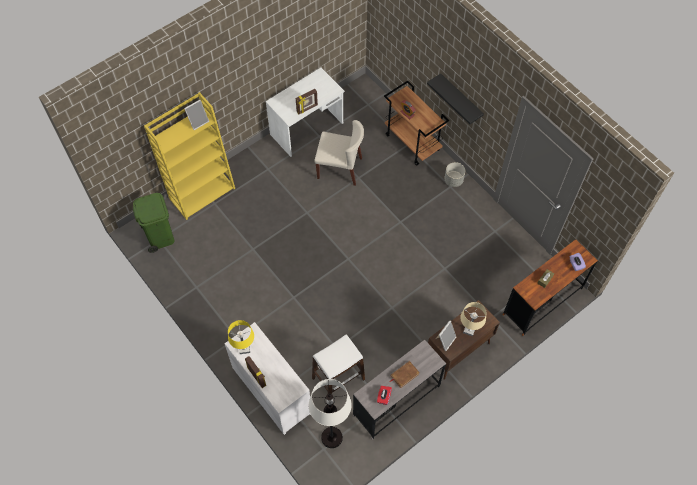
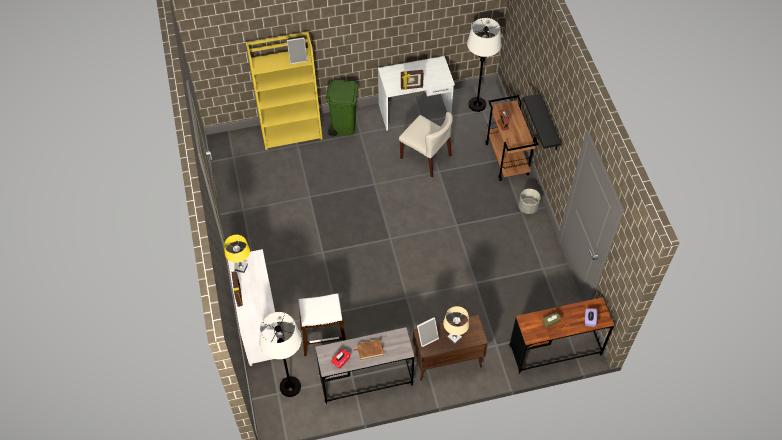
camera: 25 degrees right, 5 degrees down
(160, 236) = (236, 154): green trash can -> green trash can (343, 125)
(360, 101) = (477, 105): none -> white floor lamp

